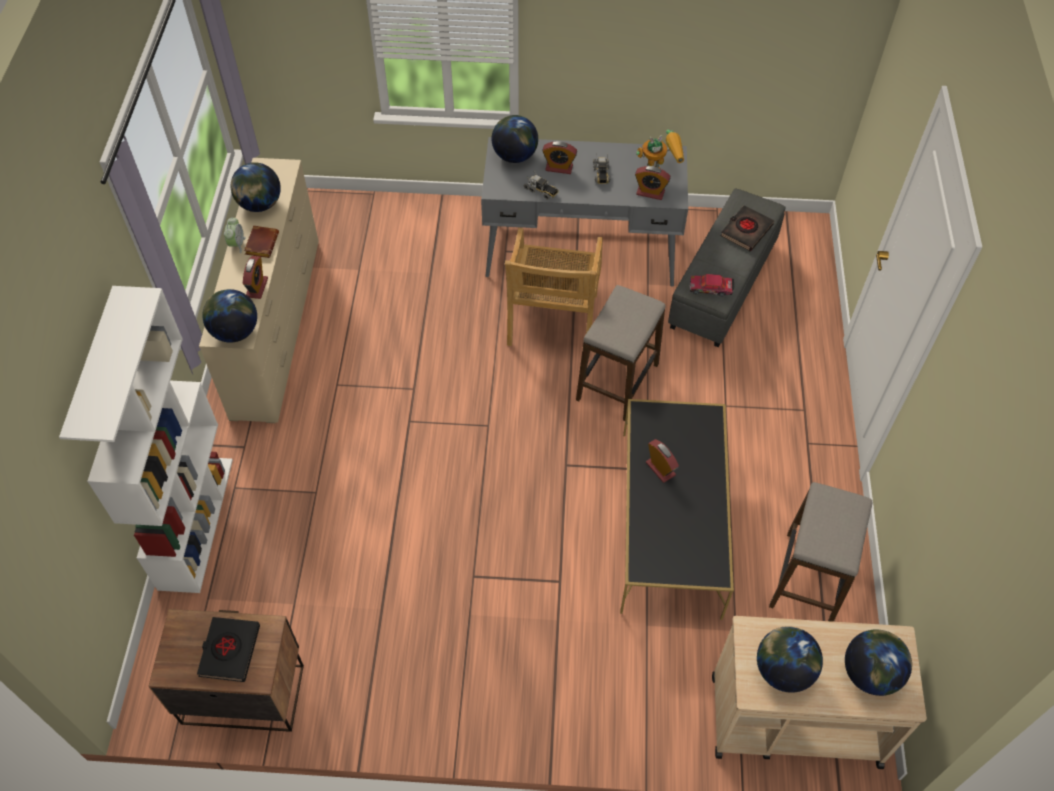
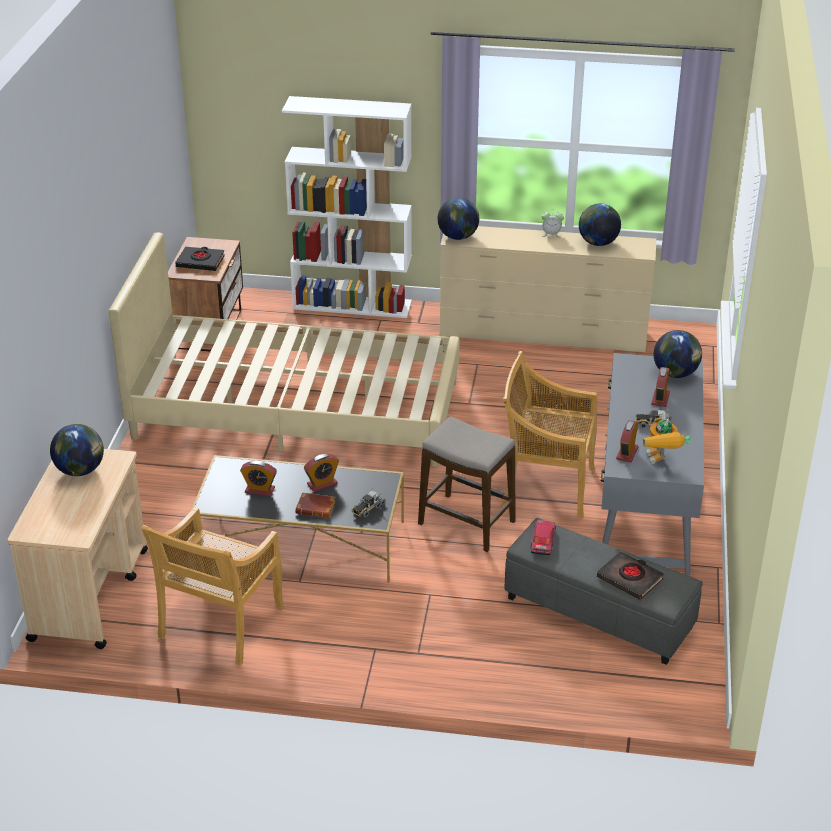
camera: 95 degrees right, 20 degrees down
(257, 287) = (503, 244): alarm clock -> alarm clock (259, 490)
(261, 243) = (552, 244): brown book -> brown book (317, 508)
(433, 558) = (296, 410): none -> beige bed
(541, 190) = (626, 386): toy truck -> toy truck (368, 508)
(809, 578) = (220, 625): stool -> beige chair
(870, 673) = (58, 515): globe -> none

